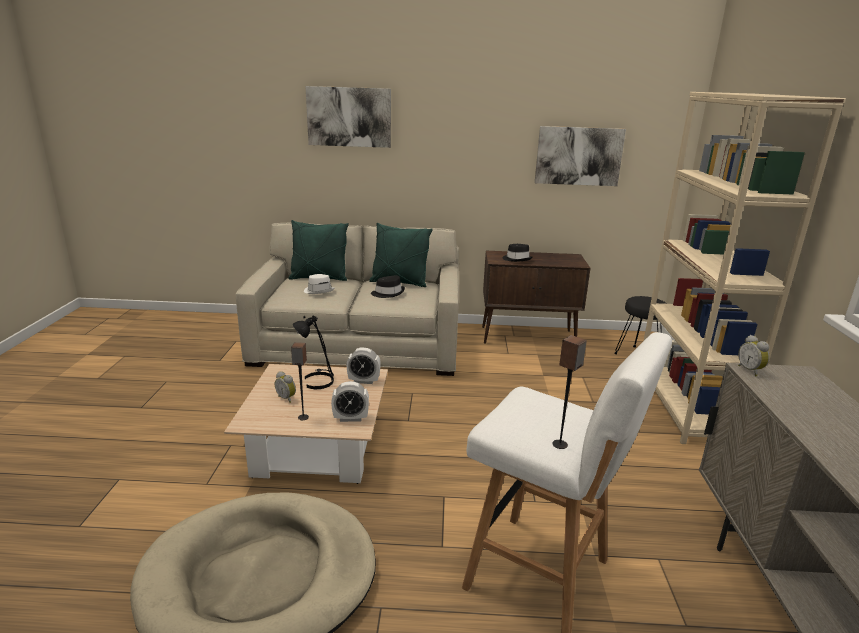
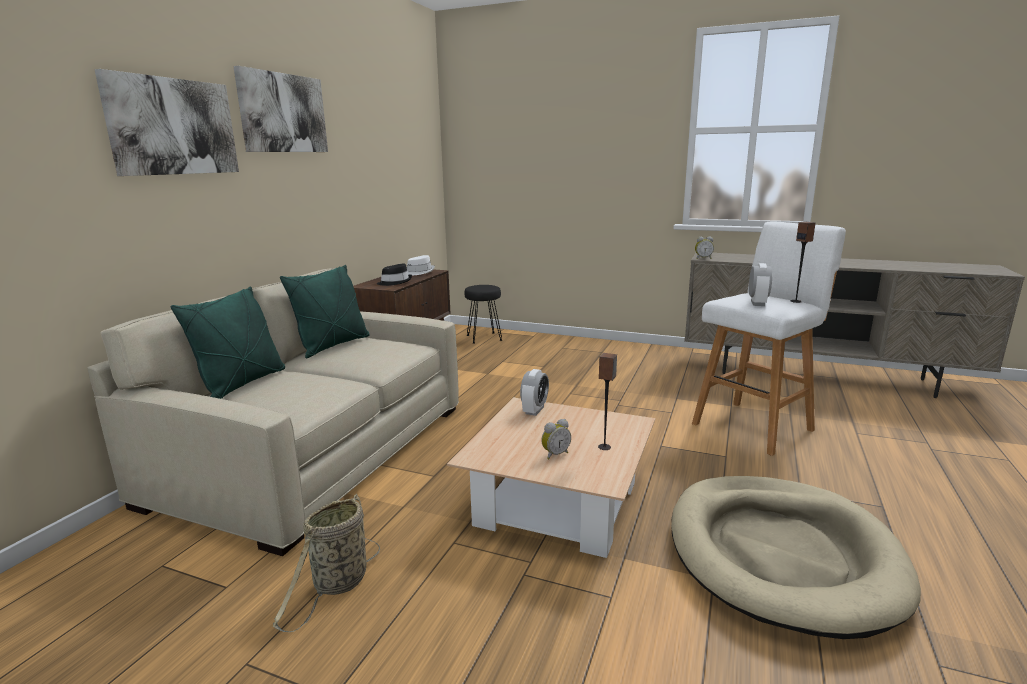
camera: 70 degrees left, 5 degrees down
(220, 387) = (338, 585): none -> basket
(317, 380) = (518, 434): black table lamp -> none
(319, 290) = (299, 386): white hat -> white hat (419, 272)
(350, 418) = (614, 423): alarm clock -> alarm clock (757, 303)
(388, 293) = (363, 353): black hat -> none
(578, 156) = (388, 169): picture -> picture (283, 113)
(685, 405) = (566, 343): beige bookcase -> none

